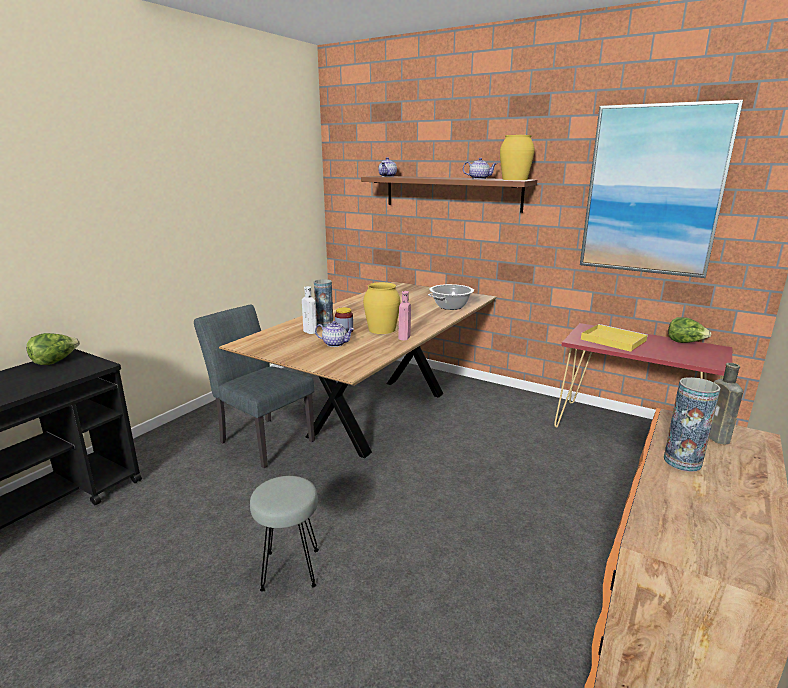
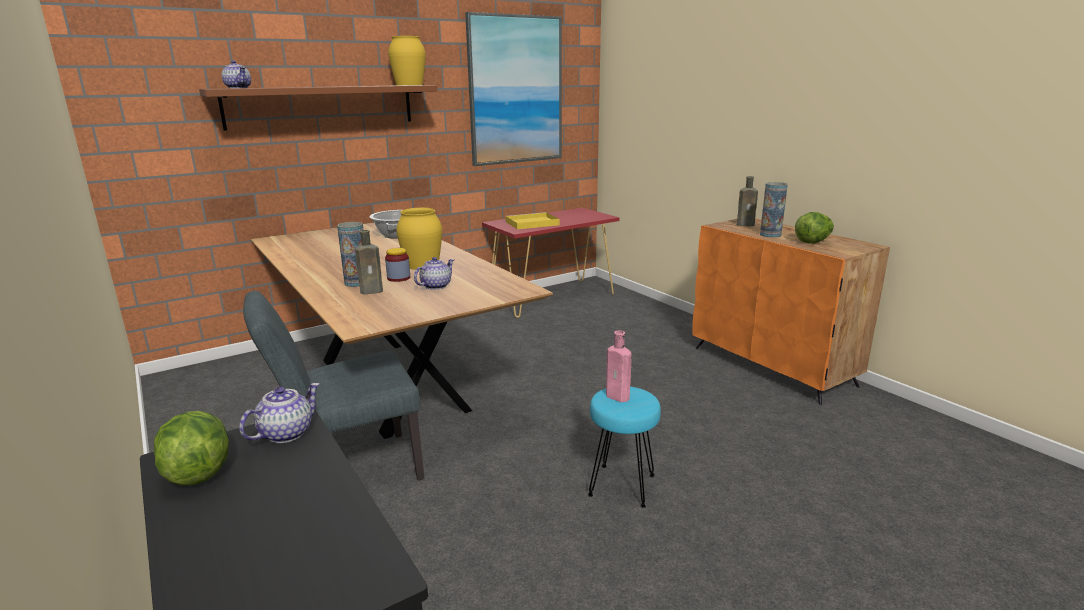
camera: 65 degrees left, 0 degrees up
(289, 569) = (621, 486): grey stool -> turquoise stool
(310, 331) = (373, 291): white bottle -> brown bottle
(404, 338) = (462, 261): pink bottle -> pink bottle (619, 397)
(479, 178) = (372, 85): teapot -> teapot (286, 433)
(685, 342) = (561, 212): lettuce -> lettuce (813, 242)

